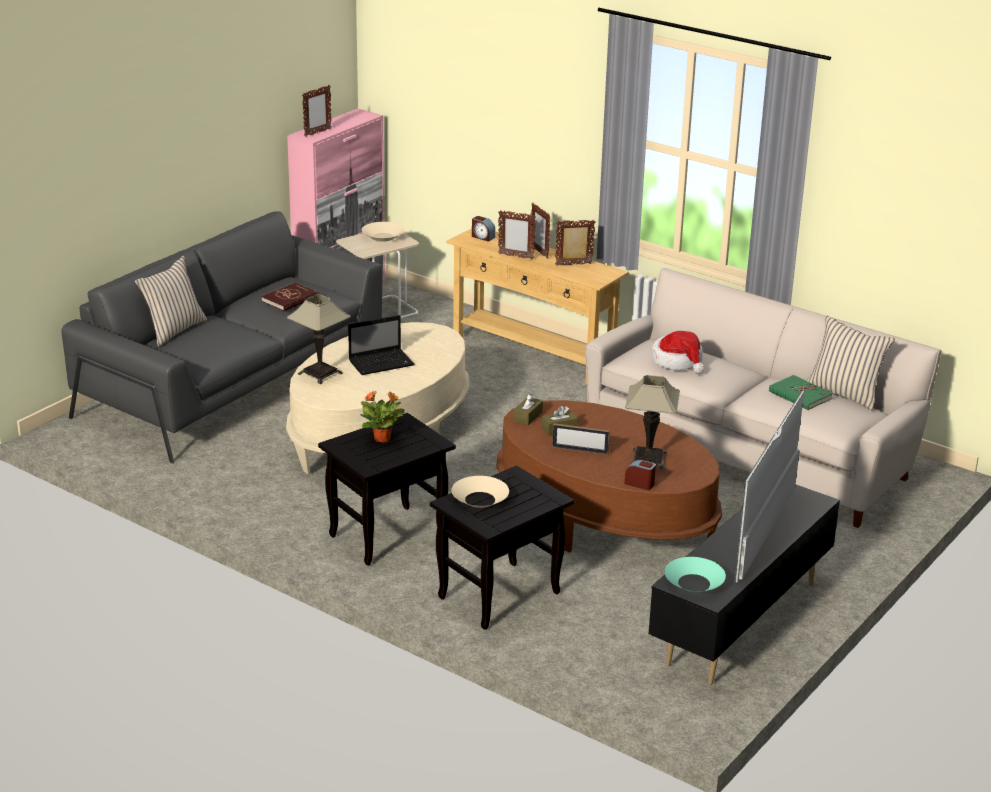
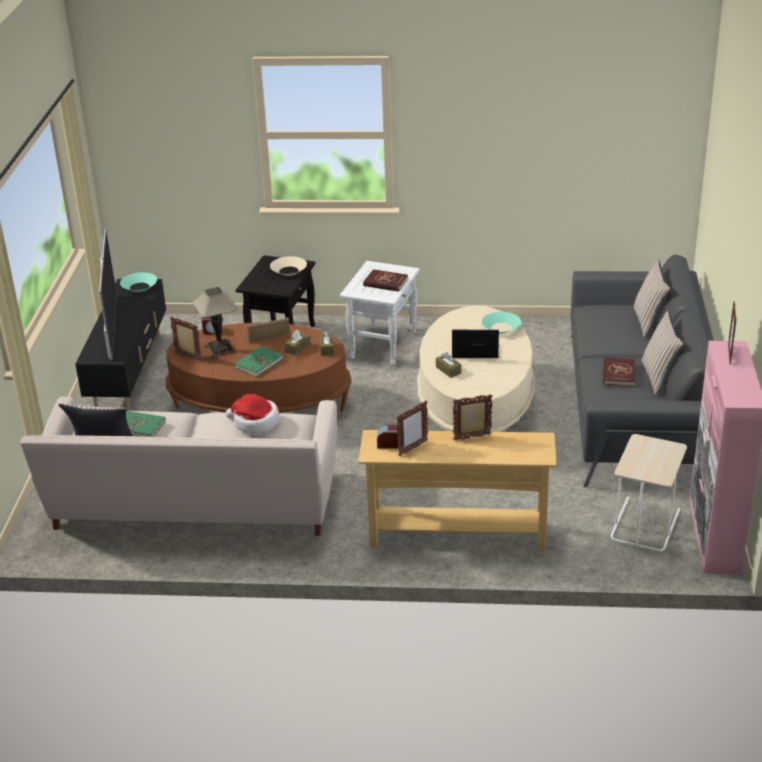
camera: 150 degrees right, 5 degrees up
(257, 291) = (659, 377): none -> beige pillow
(320, 373) = (501, 328): table lamp -> turquoise bowl
(382, 363) = (473, 351): laptop -> laptop turned 60 degrees clockwise
(383, 237) = (655, 466): beige bowl -> none
(383, 439) = (385, 282): potted plant -> red book
(386, 537) = (382, 345): black side table -> white side table
(432, 356) = (448, 370): none -> brown tissue box
(482, 237) = (530, 450): alarm clock -> alarm clock (389, 444)
(539, 252) = (459, 452): picture frame -> picture frame (188, 357)
(618, 428) = (258, 363): none -> green book

